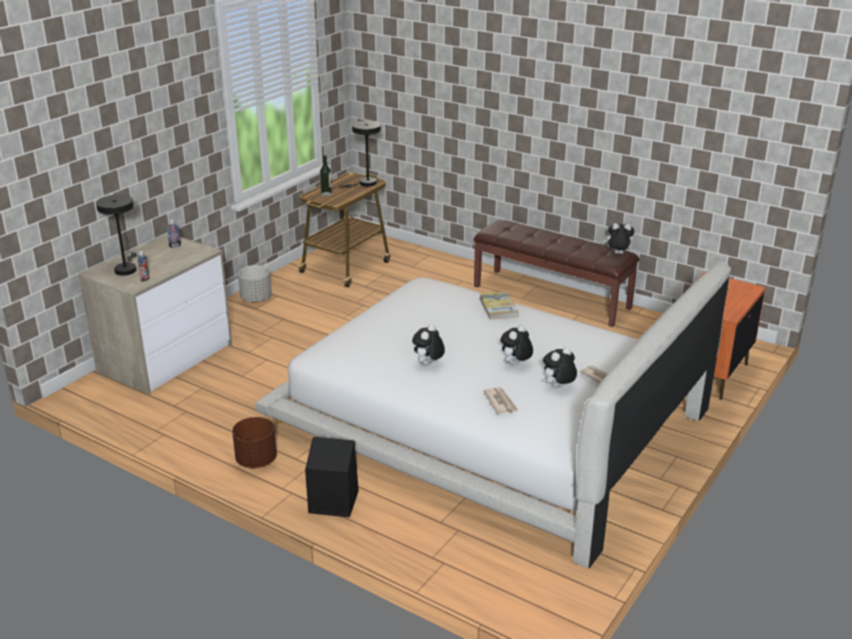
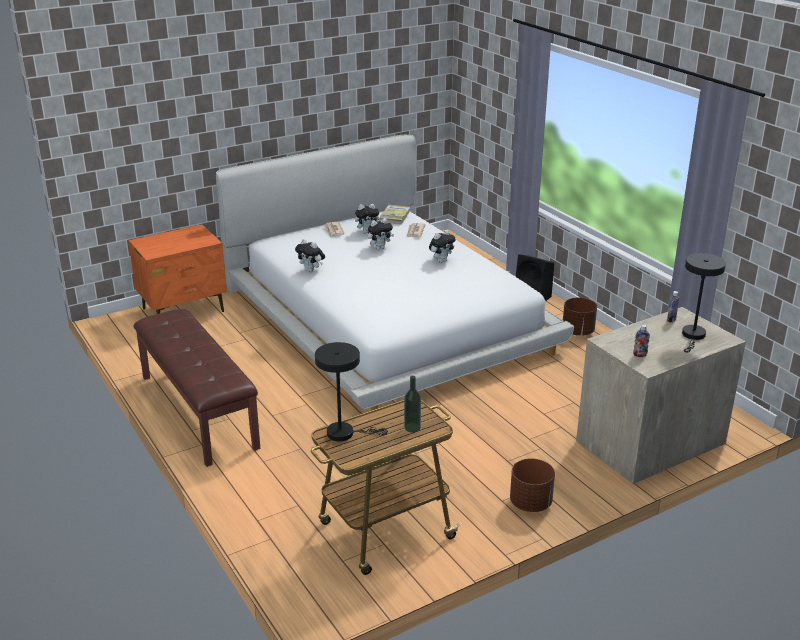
camera: 155 degrees left, 0 degrees up
(256, 298) = (531, 503): grey planter -> brown planter
(498, 308) = (343, 287): book -> book (395, 216)
(617, 254) = (158, 319): plush toy -> plush toy (311, 270)

